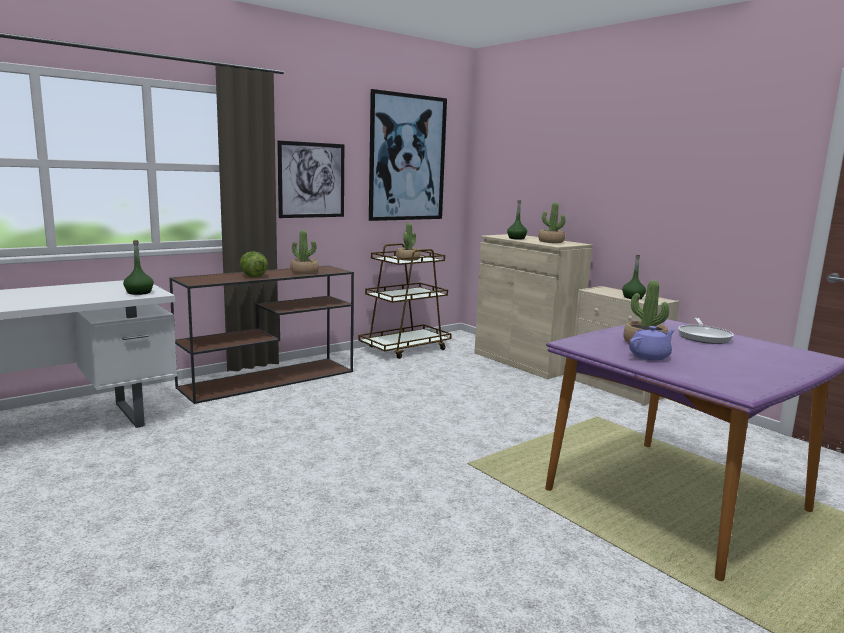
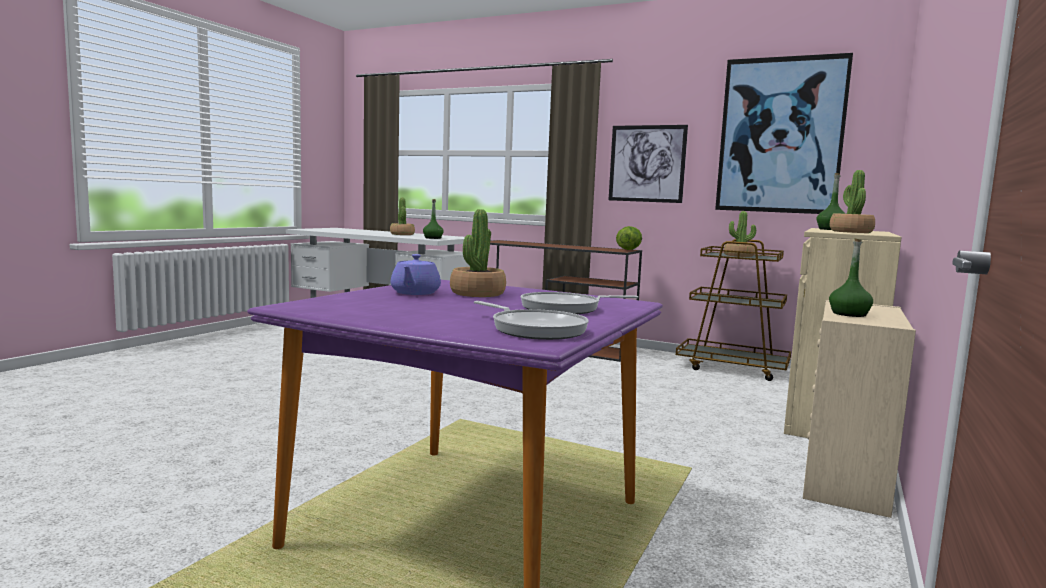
camera: 65 degrees right, 5 degrees down
(253, 276) = (541, 245): lettuce -> lettuce (628, 249)
(304, 272) = (590, 248): potted plant -> potted plant (402, 234)
(650, 356) = (415, 293): purple teapot -> purple teapot turned 60 degrees clockwise
(787, 353) = (535, 329): none -> frying pan

